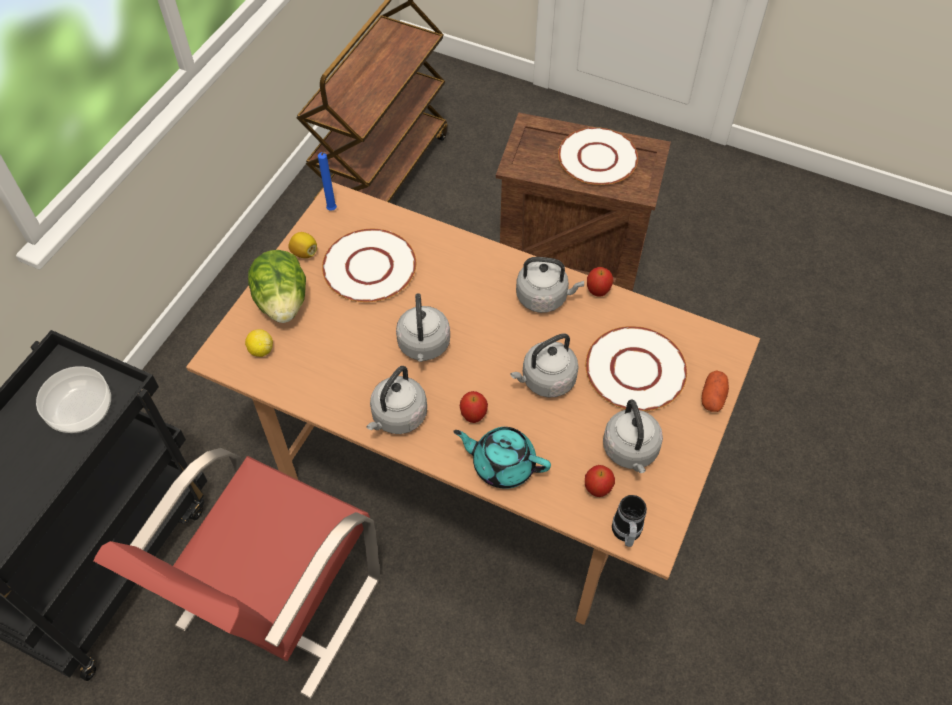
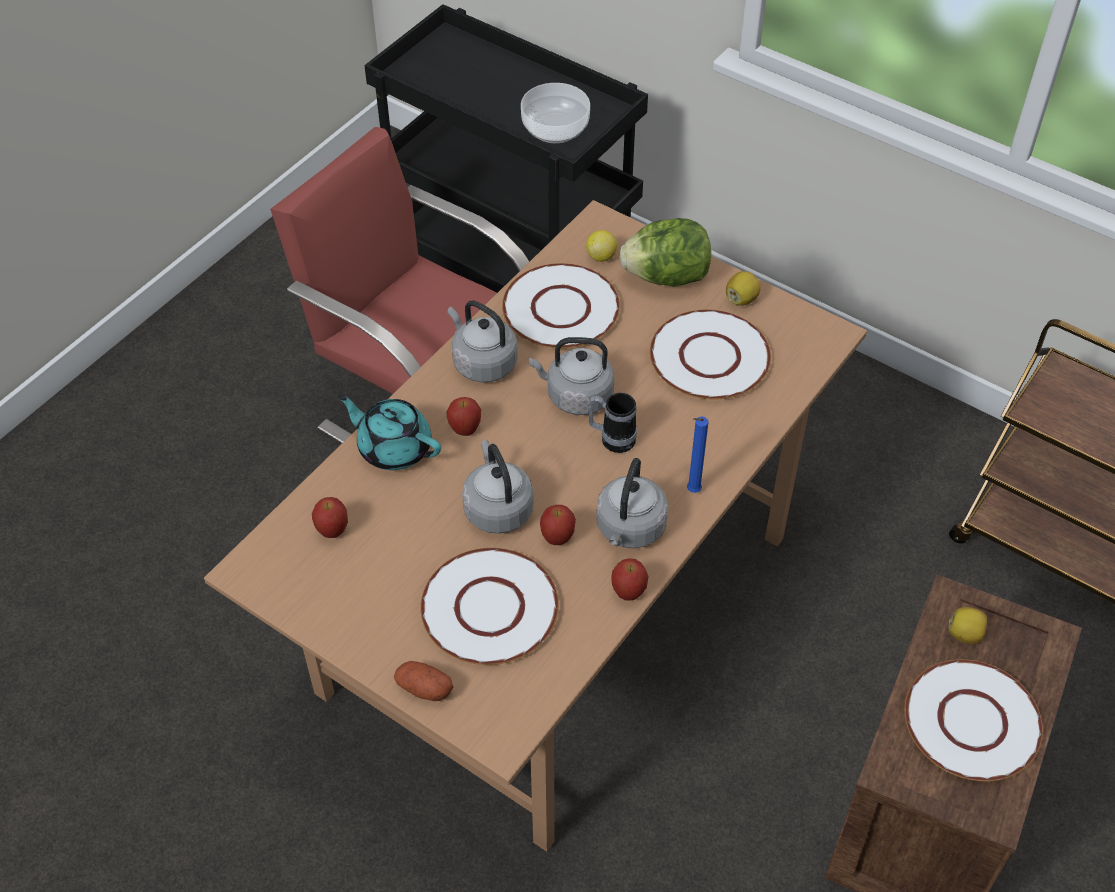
camera: 100 degrees right, 5 degrees down
(327, 370) = (561, 308): none -> white plate
(333, 210) = (810, 329): blue candle -> blue candle (691, 491)
(502, 464) = (393, 447): turquoise teapot -> turquoise teapot turned 90 degrees counterclockwise
(537, 161) = (965, 634): none -> lemon
(563, 338) = (557, 538): none -> apple
(626, 534) = (268, 547): mug -> mug (611, 438)
(630, 451) = (372, 576): grey kettle -> none

